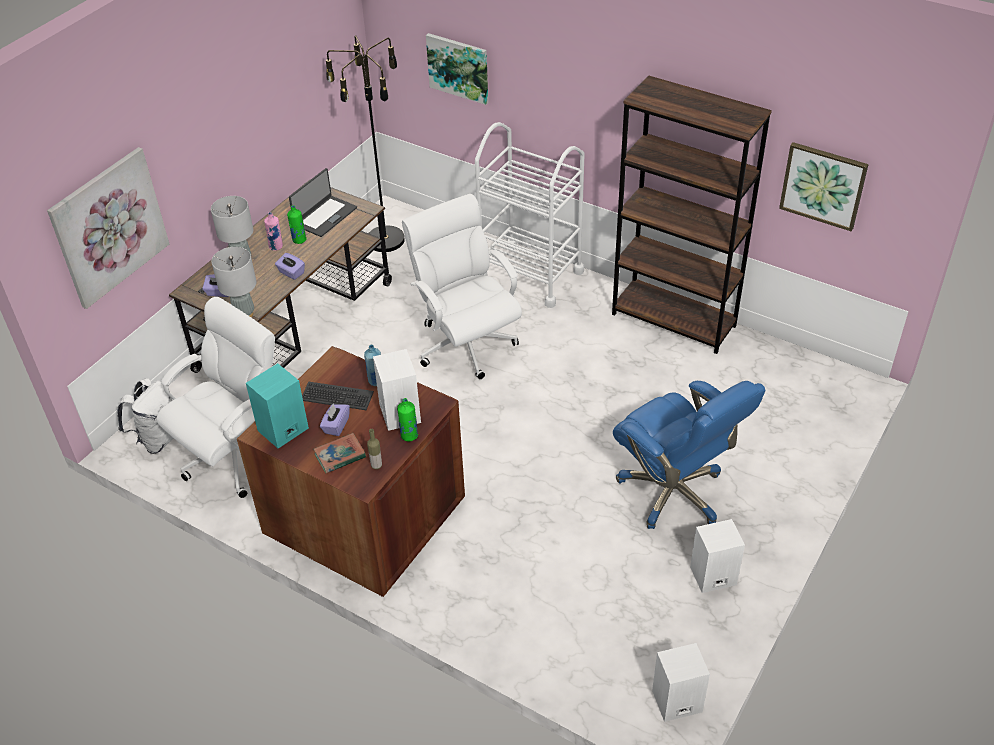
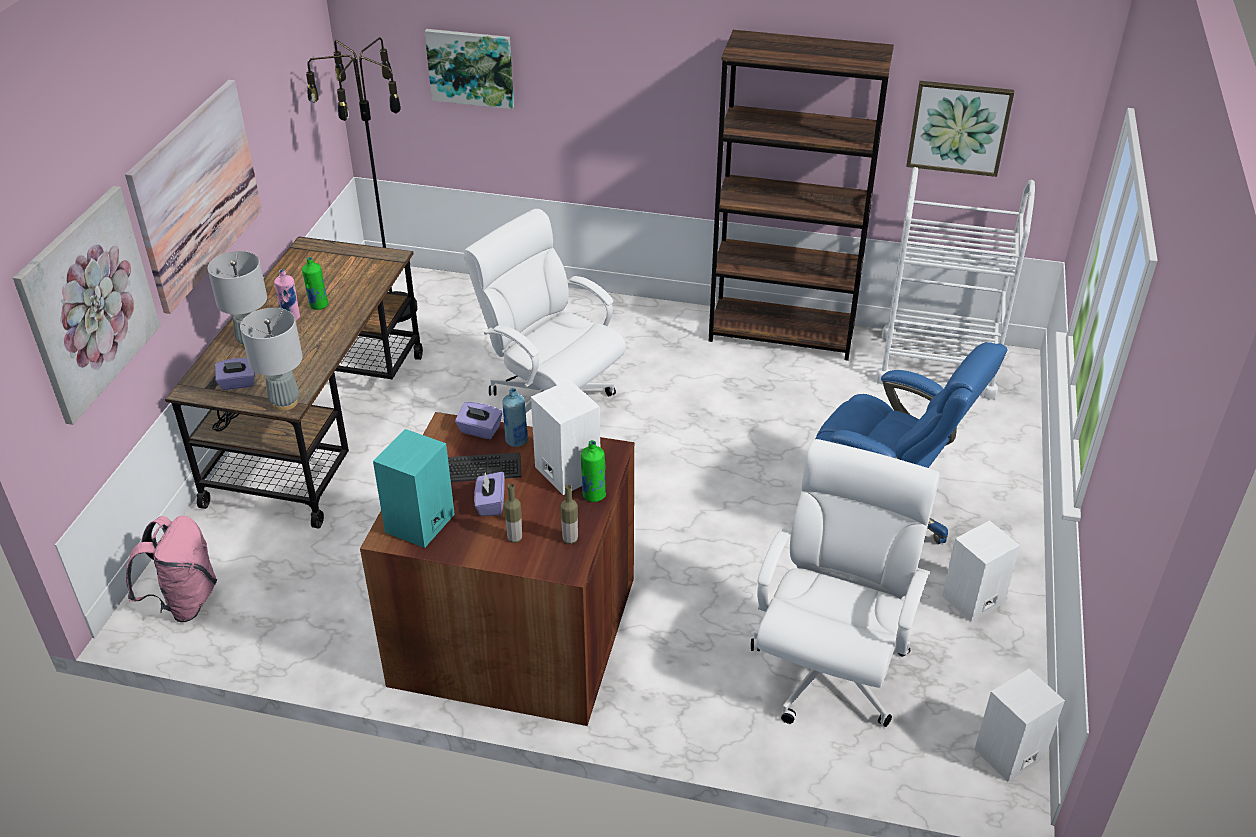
camera: 20 degrees left, 5 degrees down
(158, 439) = (184, 602): white backpack -> pink backpack
(214, 149) = (196, 193): none -> picture
(236, 455) = (306, 599): white office chair -> white office chair (829, 670)
(291, 273) = (326, 344): purple tissue box -> purple tissue box (479, 430)
(325, 216) = (340, 273): laptop -> none
(340, 456) = (514, 538): book -> bottle
(530, 275) = (591, 316): white cart -> white cart (937, 365)

